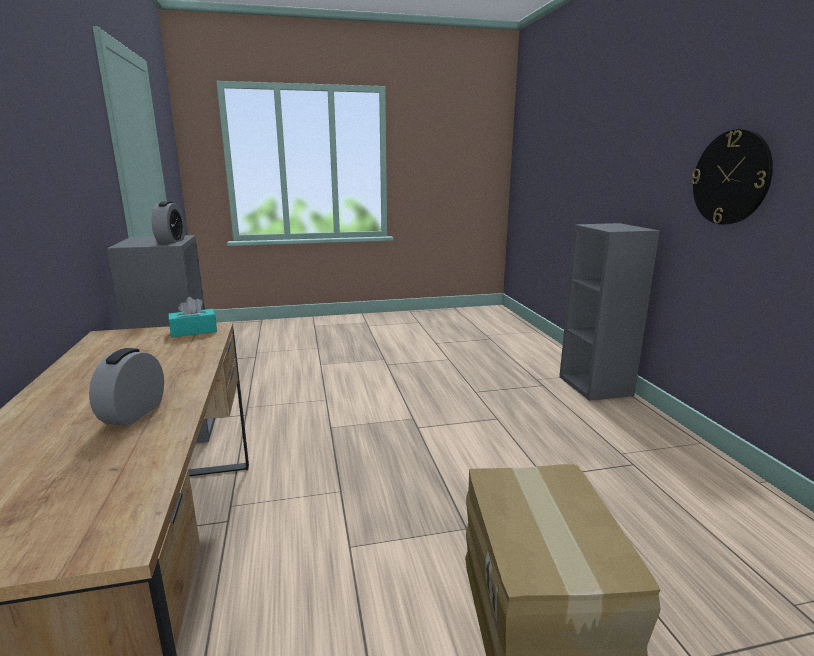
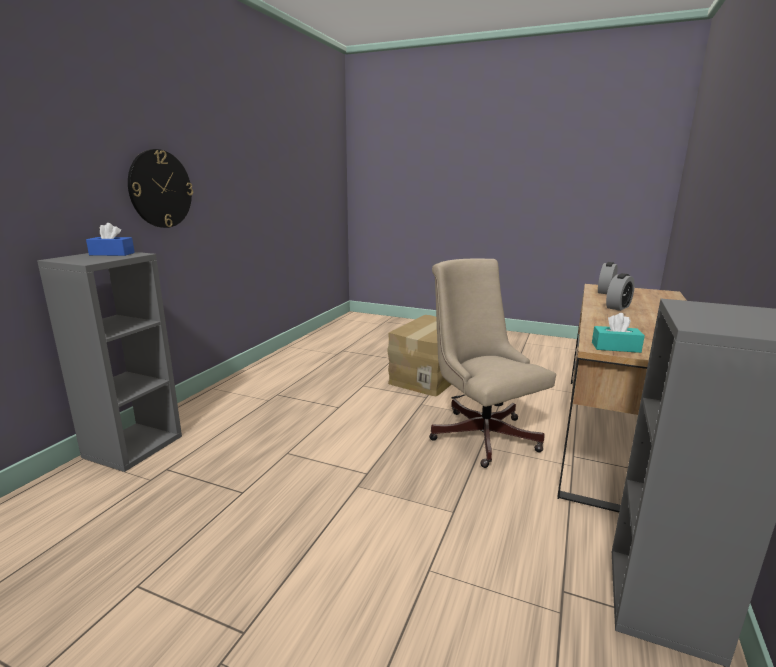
camera: 145 degrees left, 0 degrees up
(171, 241) = (693, 310): alarm clock -> alarm clock (605, 292)
(352, 510) = (480, 433): none -> beige office chair
(624, 228) = (112, 254): none -> blue tissue box

